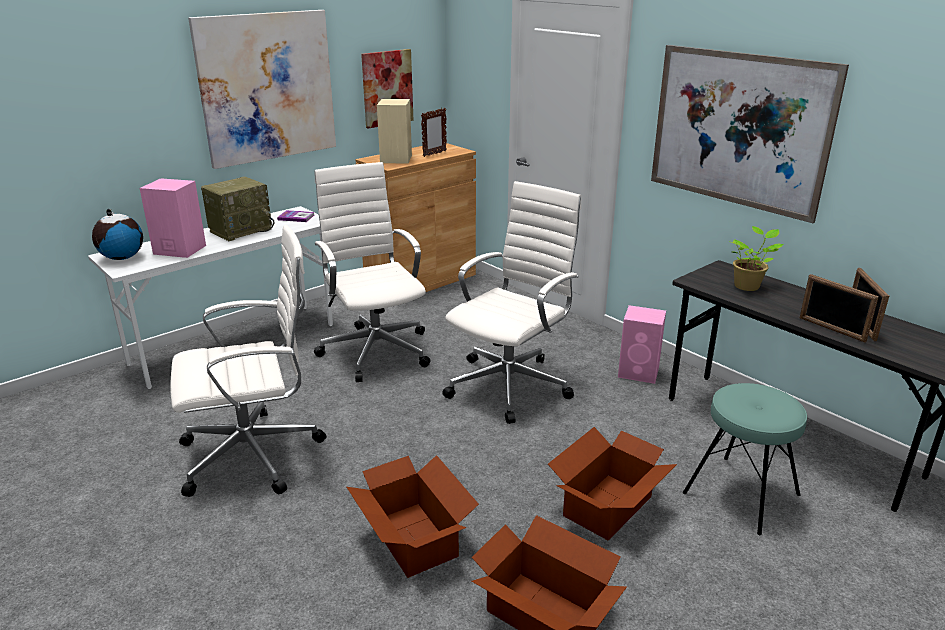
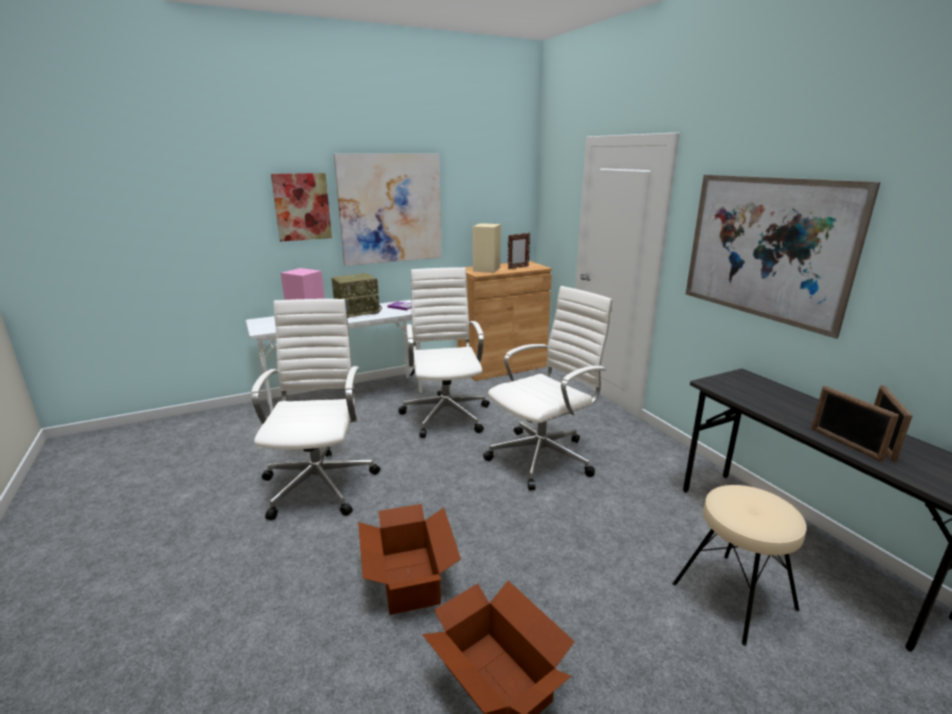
camera: 15 degrees right, 5 degrees down
(122, 258) = (266, 323): globe -> none
(255, 454) = (320, 483): white office chair -> white office chair turned 90 degrees counterclockwise
(387, 88) = (486, 216): picture -> picture (302, 207)
(609, 506) = (595, 583): cardboard box -> none
(639, 372) = (662, 462): pink speaker -> none
(741, 494) = (734, 596): turquoise stool -> beige stool
(748, 286) = (764, 393): potted plant -> none

